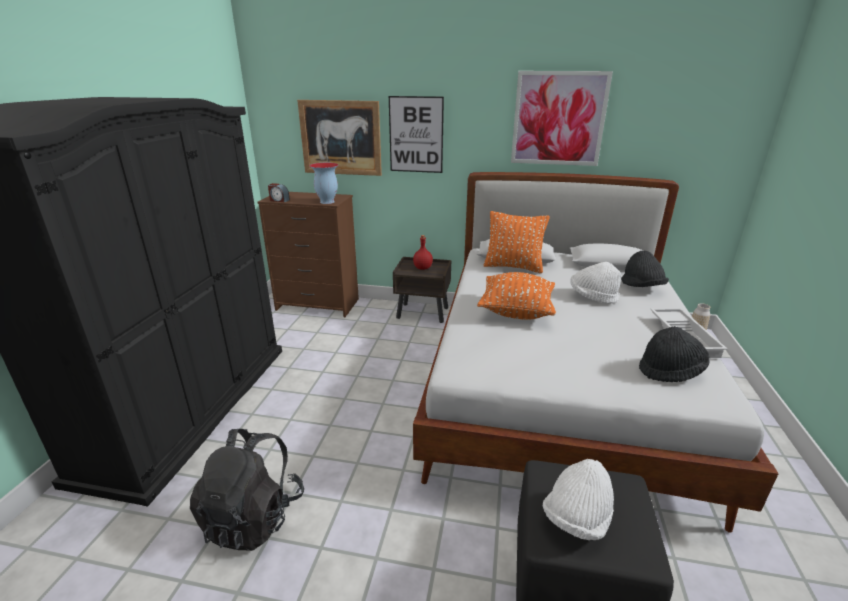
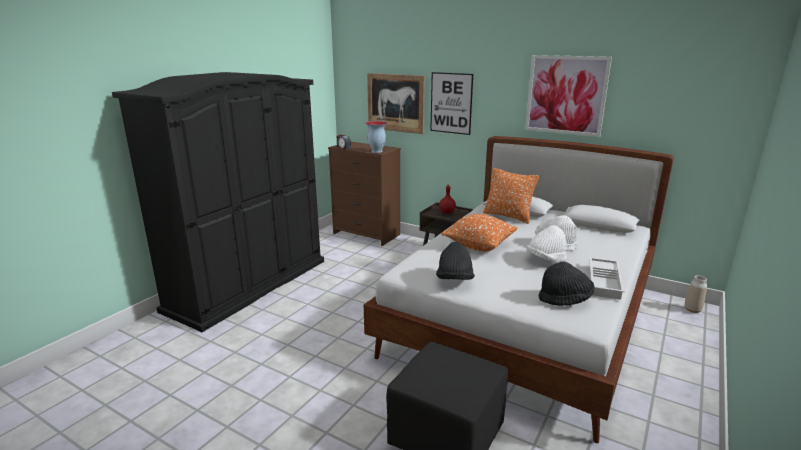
camera: 20 degrees right, 5 degrees down
(254, 517) = (258, 351): black backpack -> none
(576, 518) = (433, 374): white hat -> white hat (545, 259)
(641, 287) = (608, 244): black hat -> black hat (454, 280)

